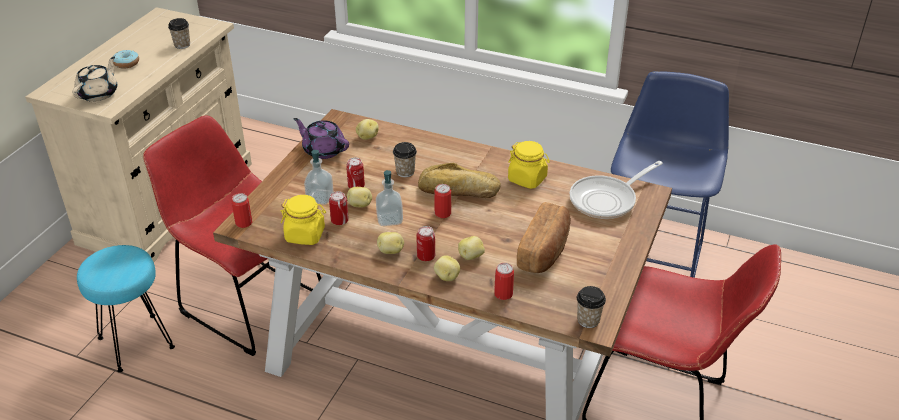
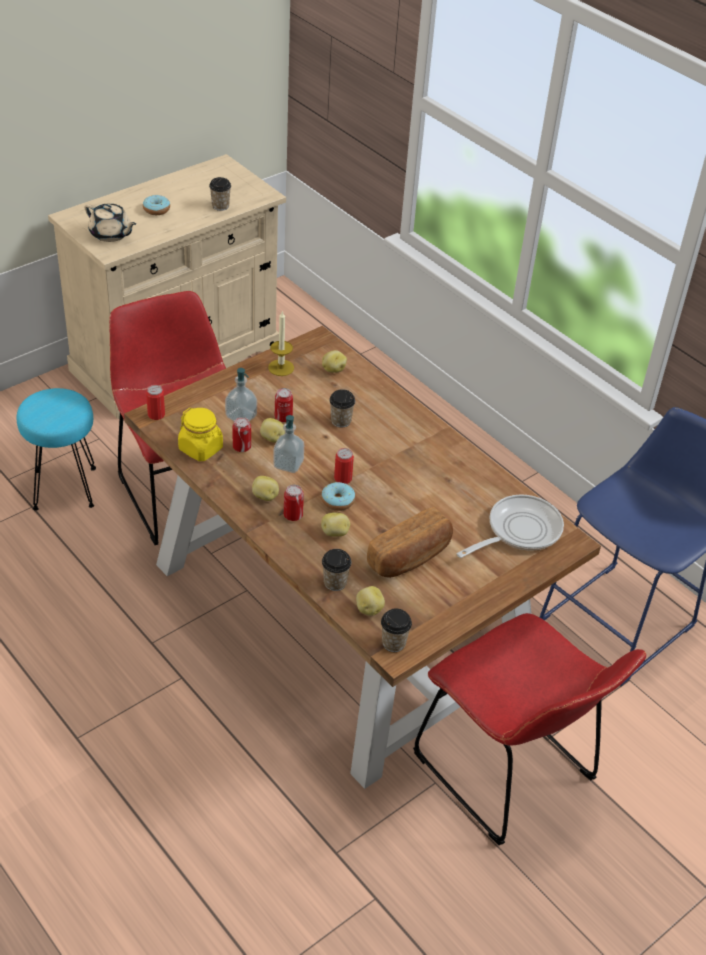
camera: 25 degrees right, 5 degrees up
(99, 94) = (111, 234): beige teapot -> beige teapot turned 75 degrees clockwise
(323, 150) = (281, 367): purple teapot -> candle
(446, 277) = (296, 543): potato -> potato (368, 609)
(453, 232) = (337, 501): none -> donut
(458, 190) = (377, 461): bread -> none
(503, 294) = (335, 583): can -> cup
(527, 179) = (455, 476): yellow jar -> none
(607, 200) = (518, 531): frying pan -> frying pan turned 150 degrees clockwise

